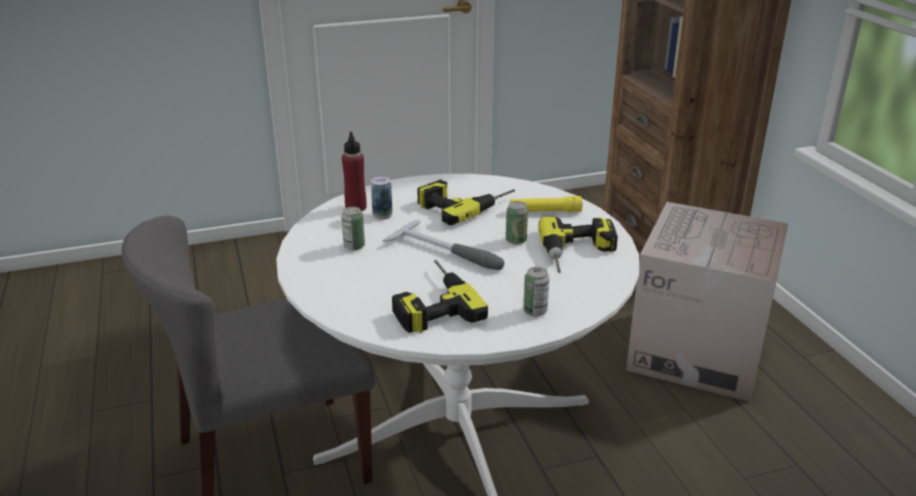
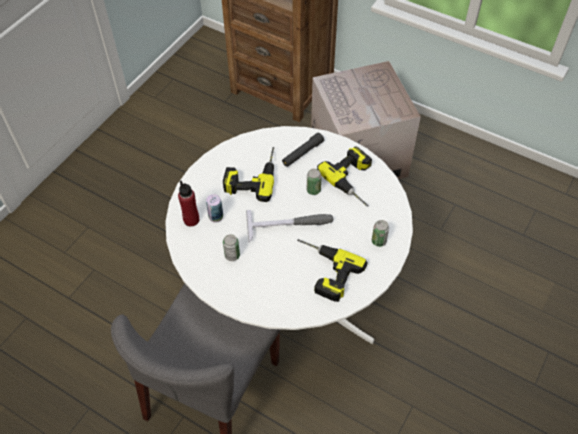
camera: 40 degrees left, 25 degrees up
(545, 211) = (302, 153): yellow flashlight -> black flashlight

